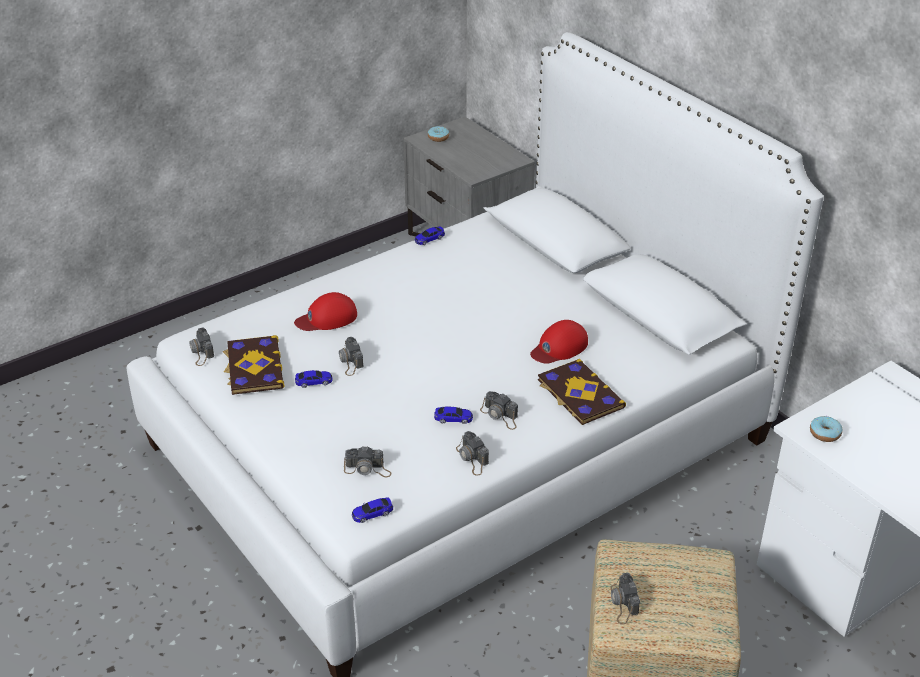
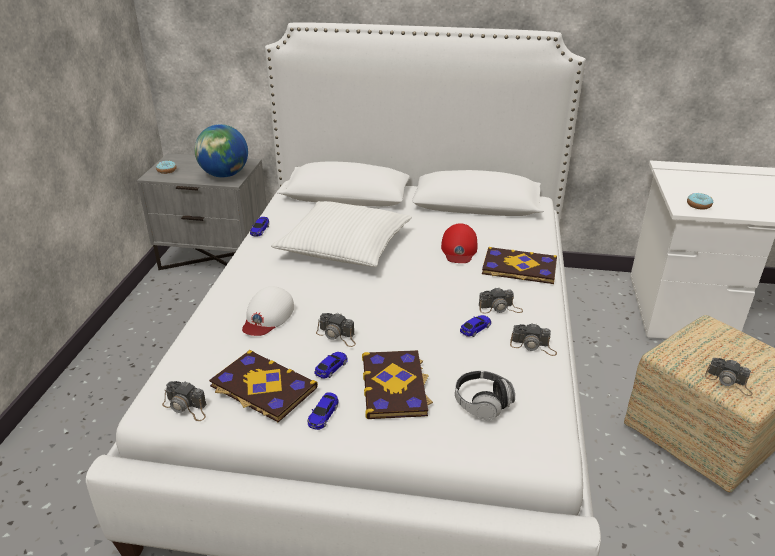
camera: 45 degrees left, 5 degrees down
(327, 318) = (267, 316): red cap -> white cap
(333, 420) = (395, 386): none -> book
(367, 469) = (482, 403): camera -> headphones
(372, 514) = (543, 434): toy car -> toy car (323, 415)
(471, 291) = (344, 246): none -> white pillow
(477, 165) = (225, 175): none -> globe

